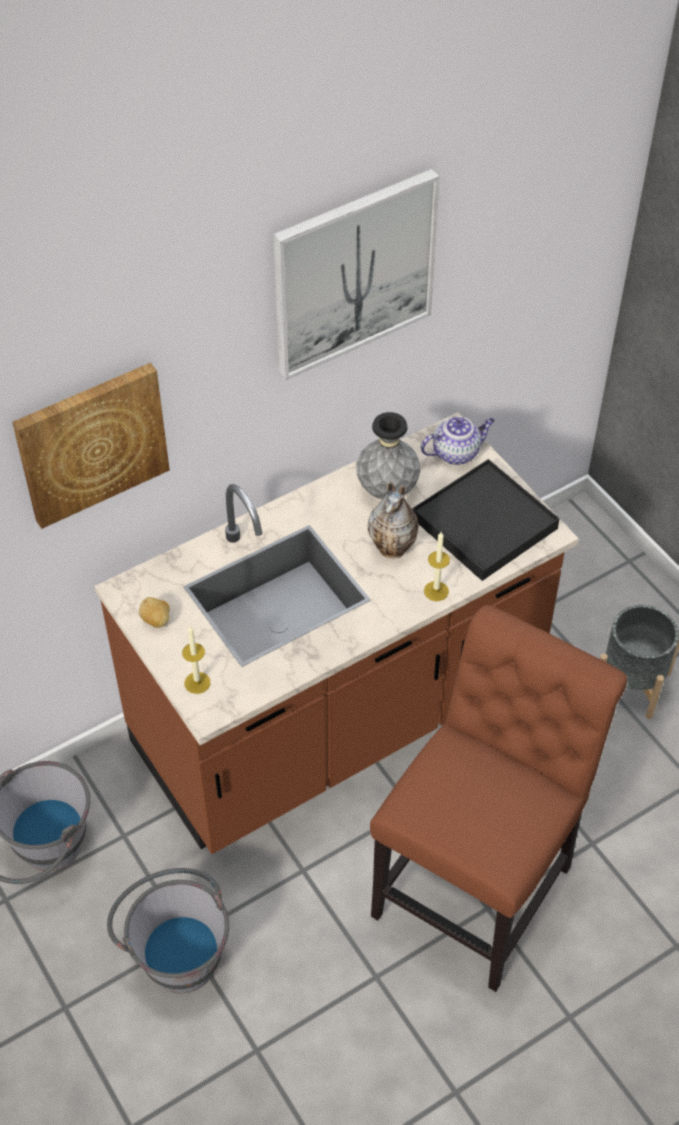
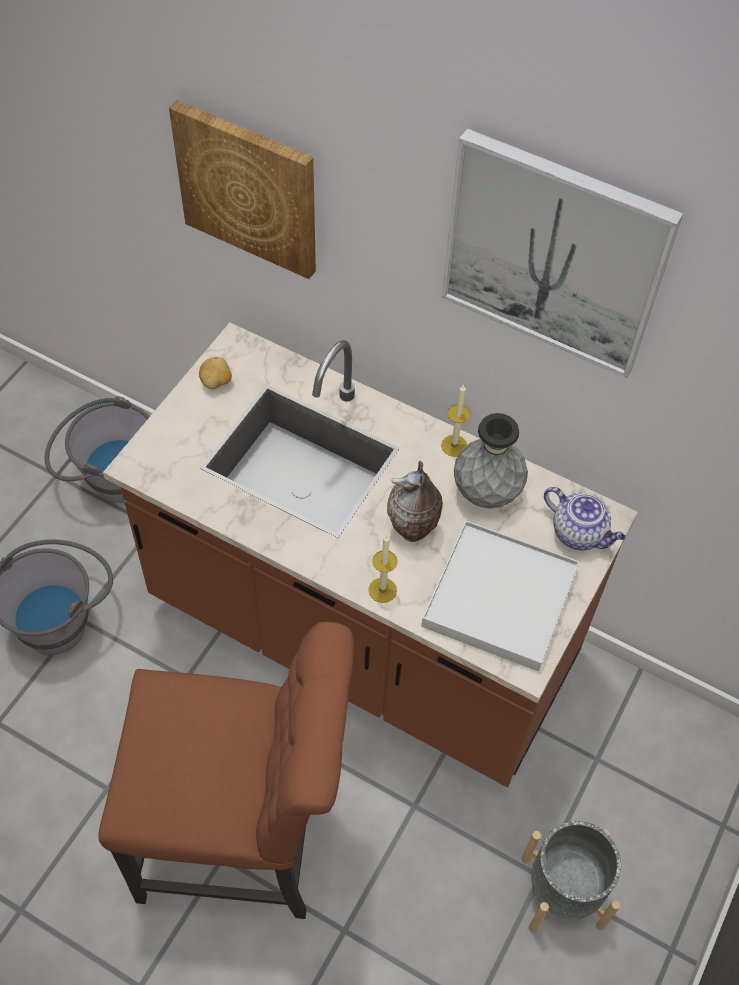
camera: 60 degrees right, 5 degrees up
(197, 682) = (163, 443): candle -> candle (454, 445)
(484, 523) = (499, 597): black tray -> white tray

